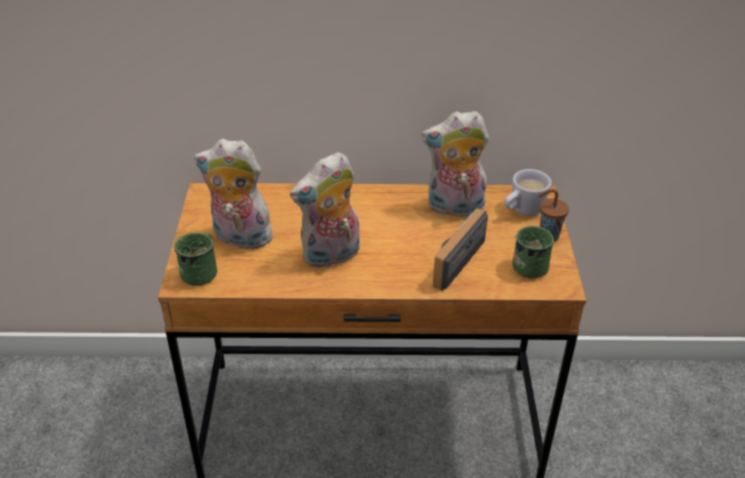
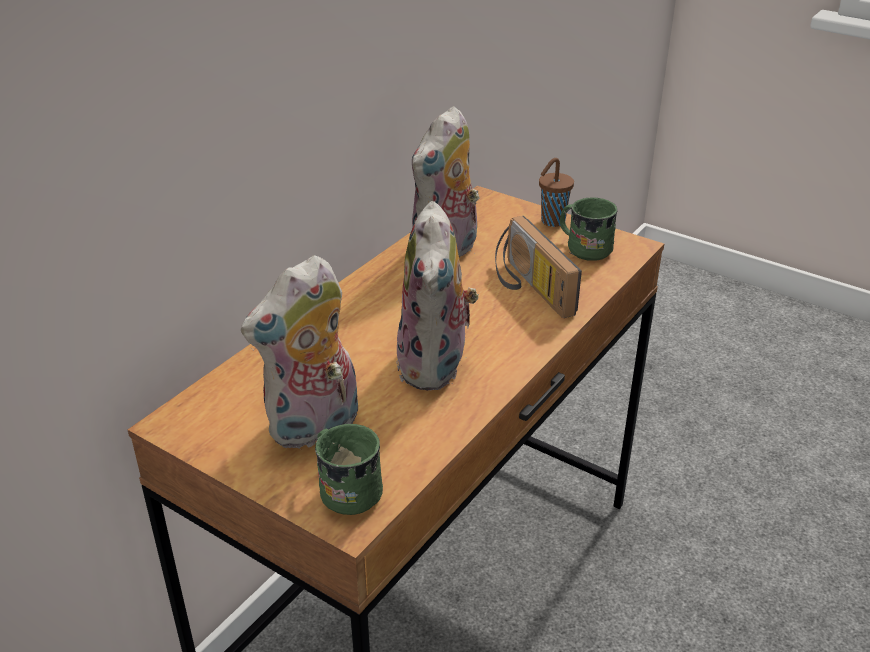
camera: 55 degrees left, 5 degrees down
(522, 212) = (498, 218): white mug -> none

